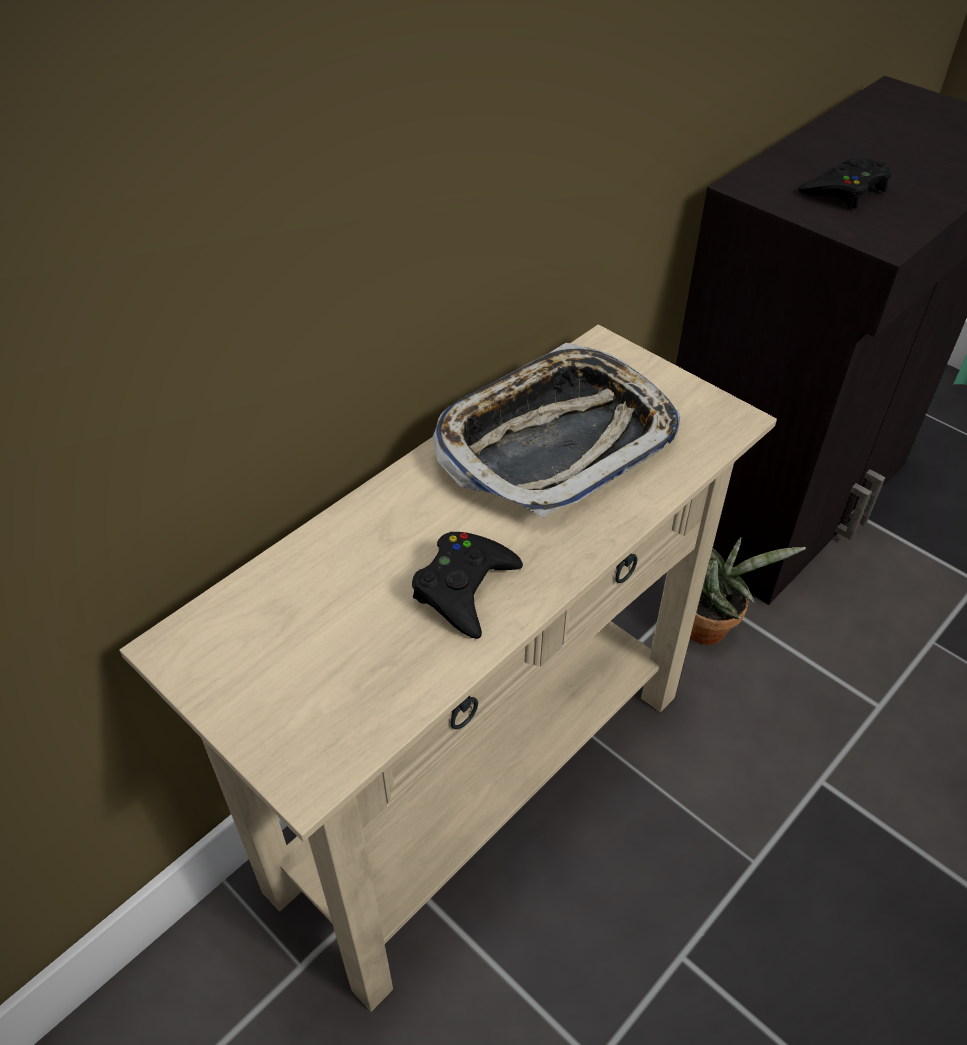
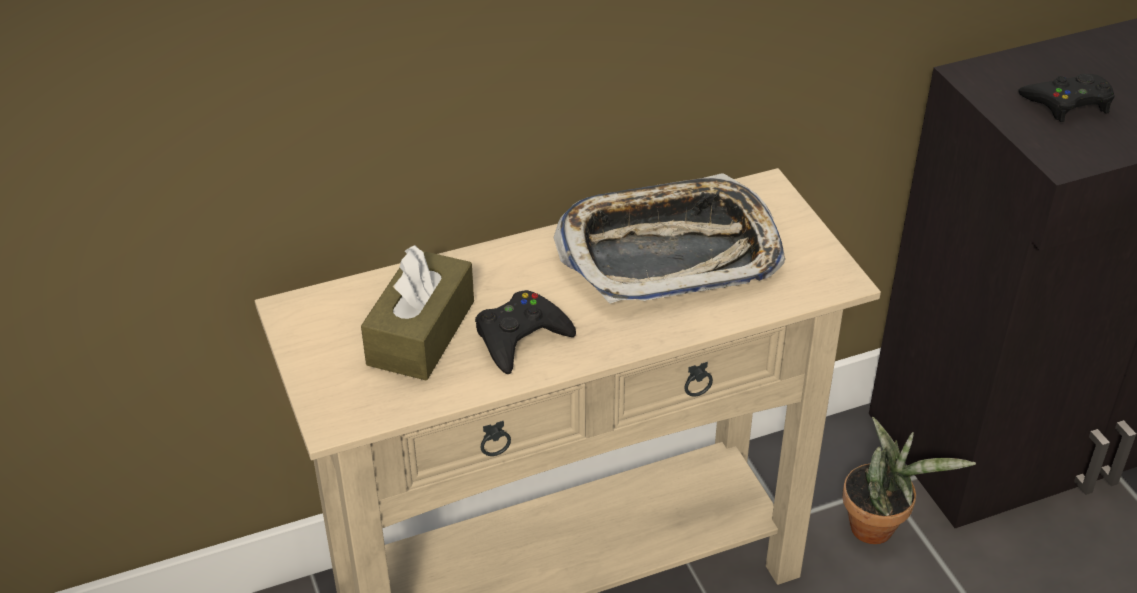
camera: 25 degrees right, 5 degrees down
(349, 622) = (421, 333): none -> brown tissue box

